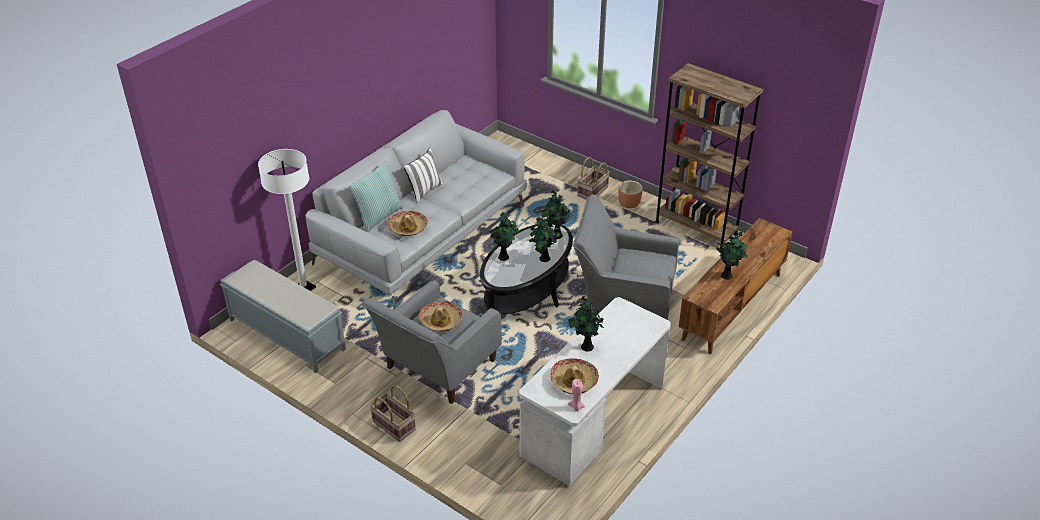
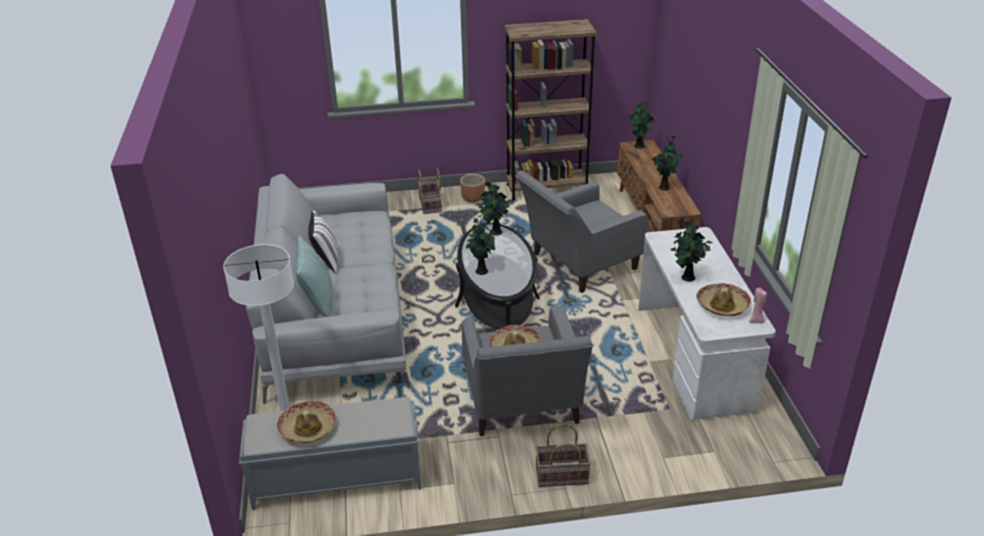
camera: 45 degrees left, 5 degrees down
(407, 228) = (363, 296): hat -> hat (307, 428)
(544, 259) = (515, 253): potted plant -> potted plant (639, 146)

